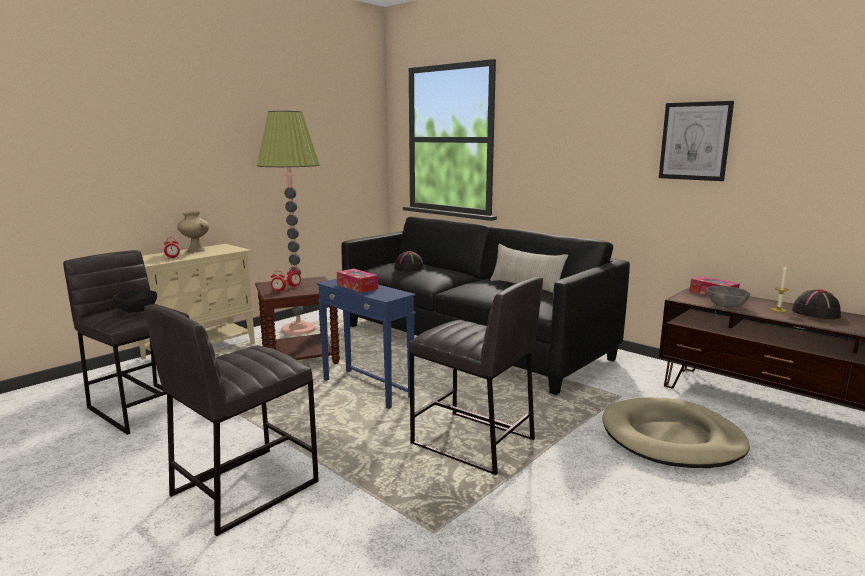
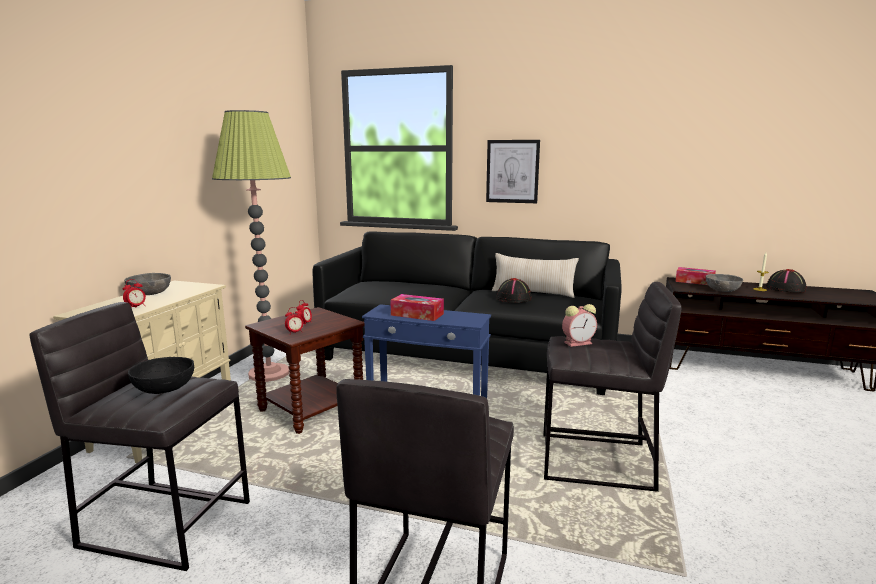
camera: 25 degrees left, 0 degrees up
(195, 250) = (149, 293): beige vase -> grey bowl
(409, 268) = (397, 287): black hat -> black hat (514, 298)
(457, 326) = (578, 343): none -> alarm clock
(672, 438) = (733, 415): beige dog bed -> none
(695, 141) = (667, 148): picture -> picture (512, 171)

